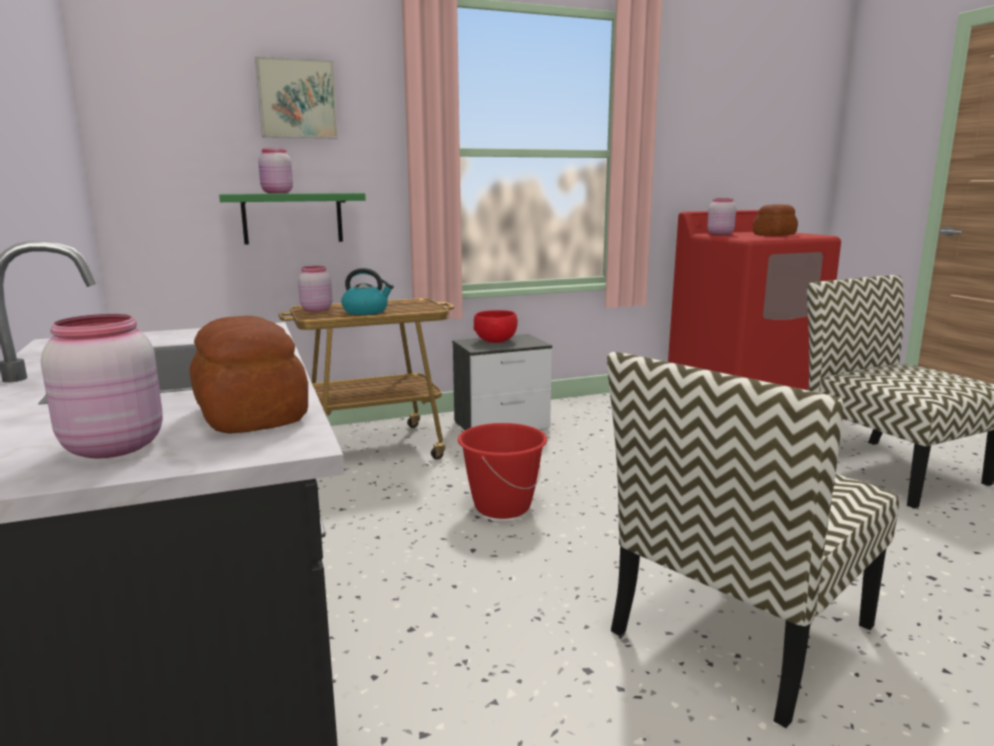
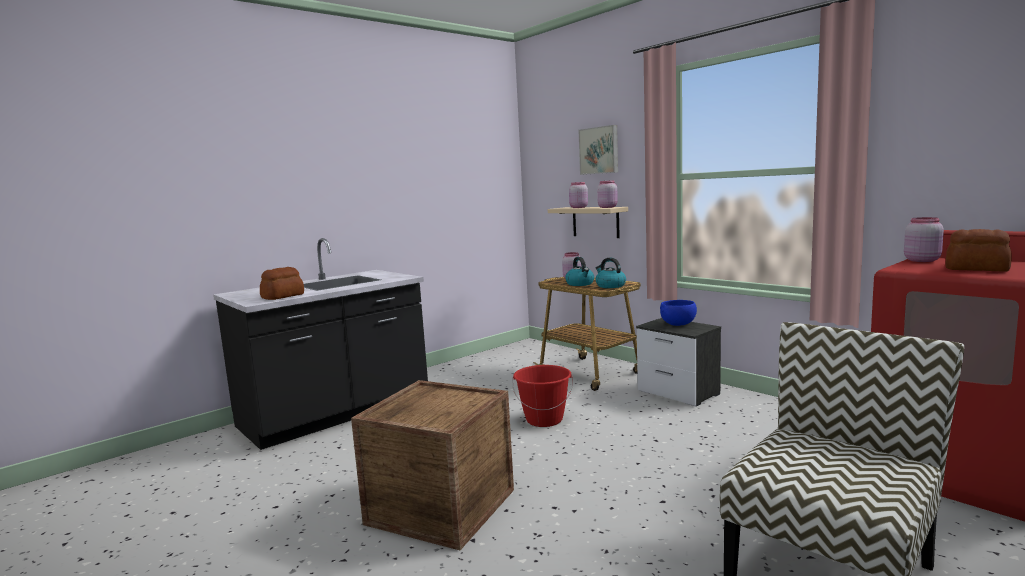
camera: 70 degrees right, 5 degrees down
(111, 447) = (255, 295): pink jar -> pink jar (607, 207)
(292, 218) = (595, 222): green shelf -> beige shelf
(419, 306) = (610, 286): none -> kettle
(496, 341) = (678, 324): red bowl -> blue bowl
(741, 631) = (441, 506): chair -> crate

